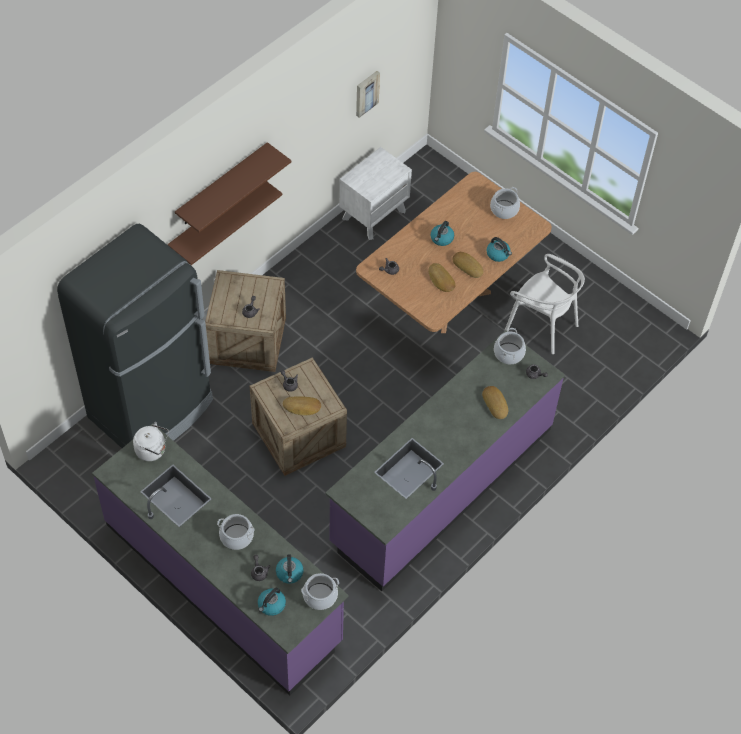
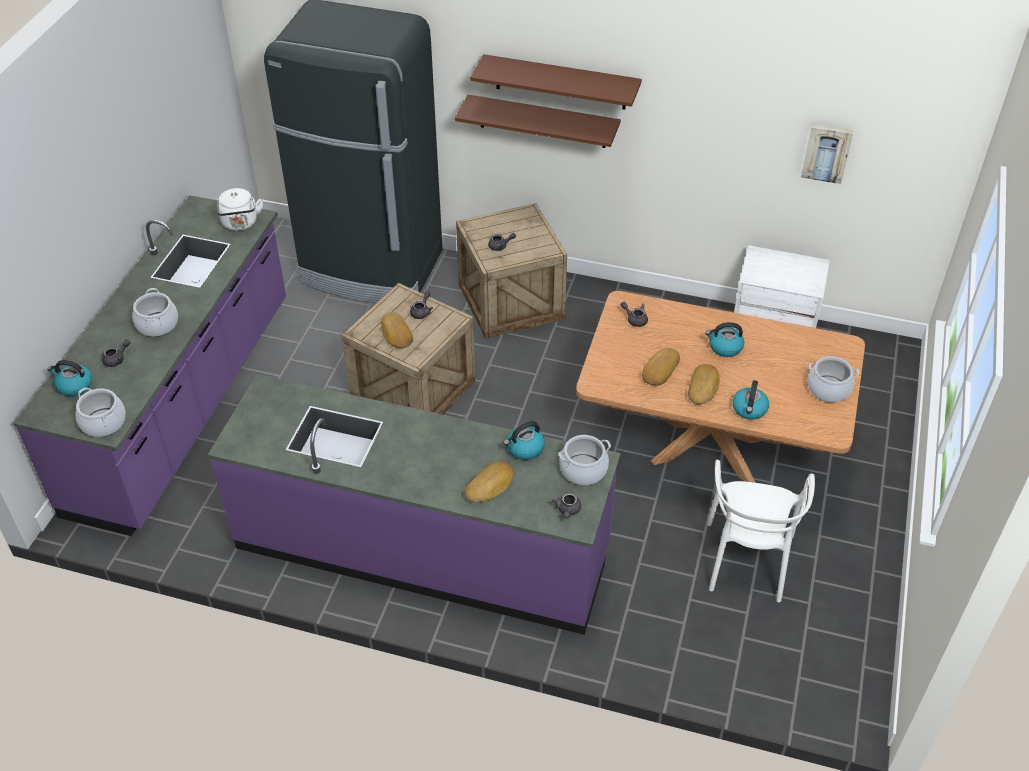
camera: 65 degrees right, 10 degrees down
(289, 573) = (125, 385): kettle -> kettle (524, 449)

